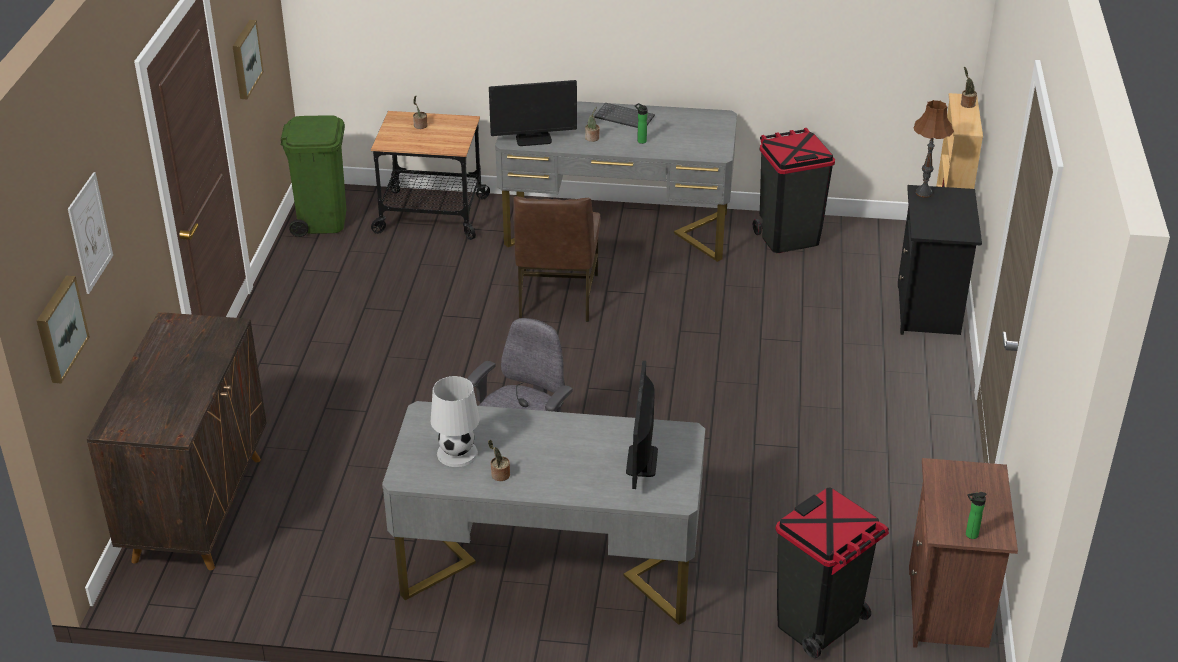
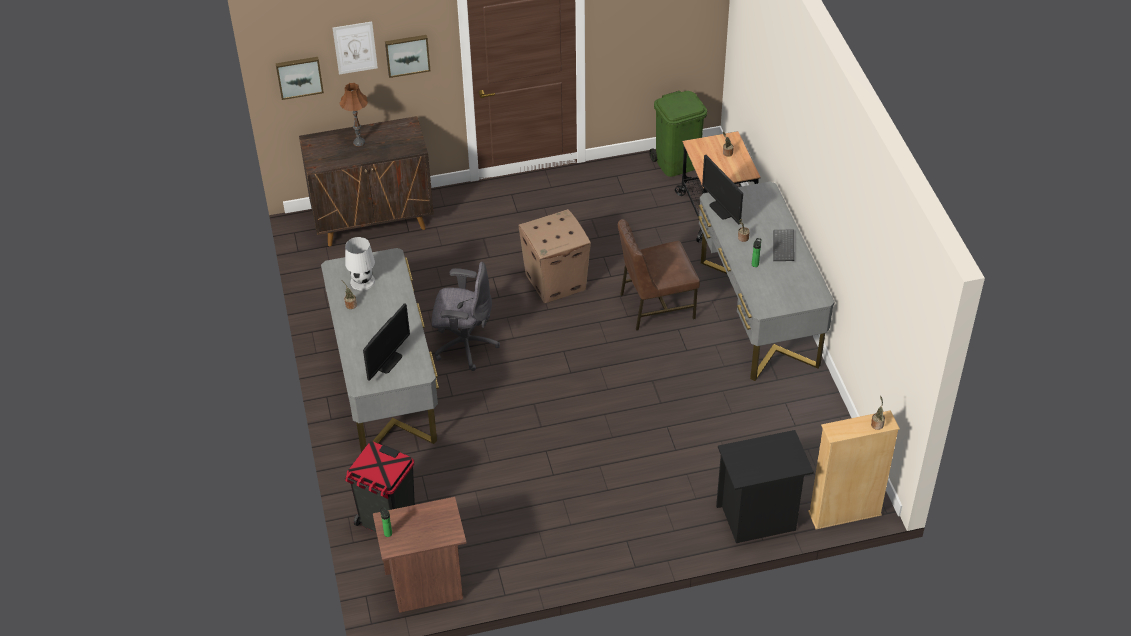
camera: 70 degrees right, 10 degrees up
(244, 59) = (634, 33): picture -> picture (407, 54)
(458, 364) = (556, 281): none -> cardboard box
(642, 461) = (387, 361): monitor -> monitor turned 135 degrees clockwise
(788, 238) = (808, 412): black trash can -> none
(923, 193) = (787, 441): brown table lamp -> brown table lamp (359, 142)

